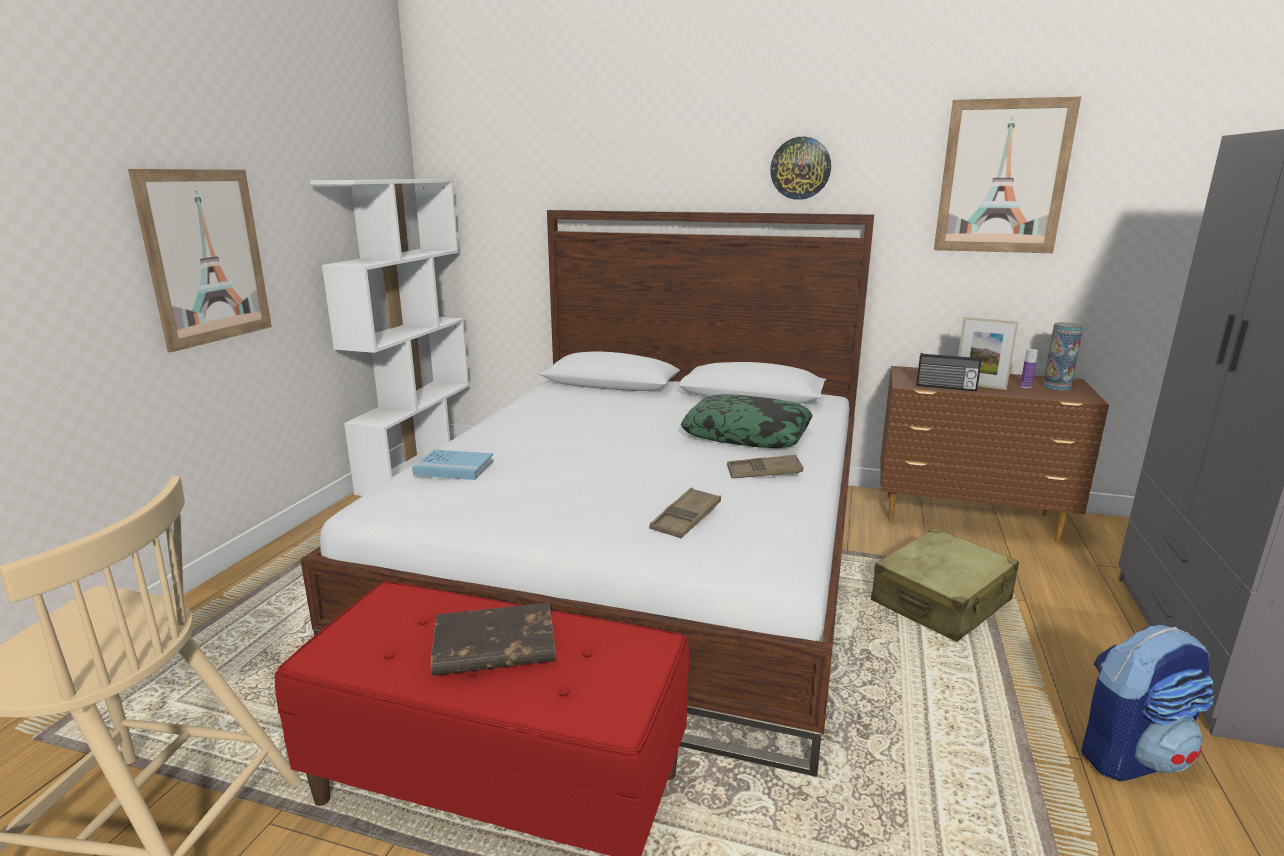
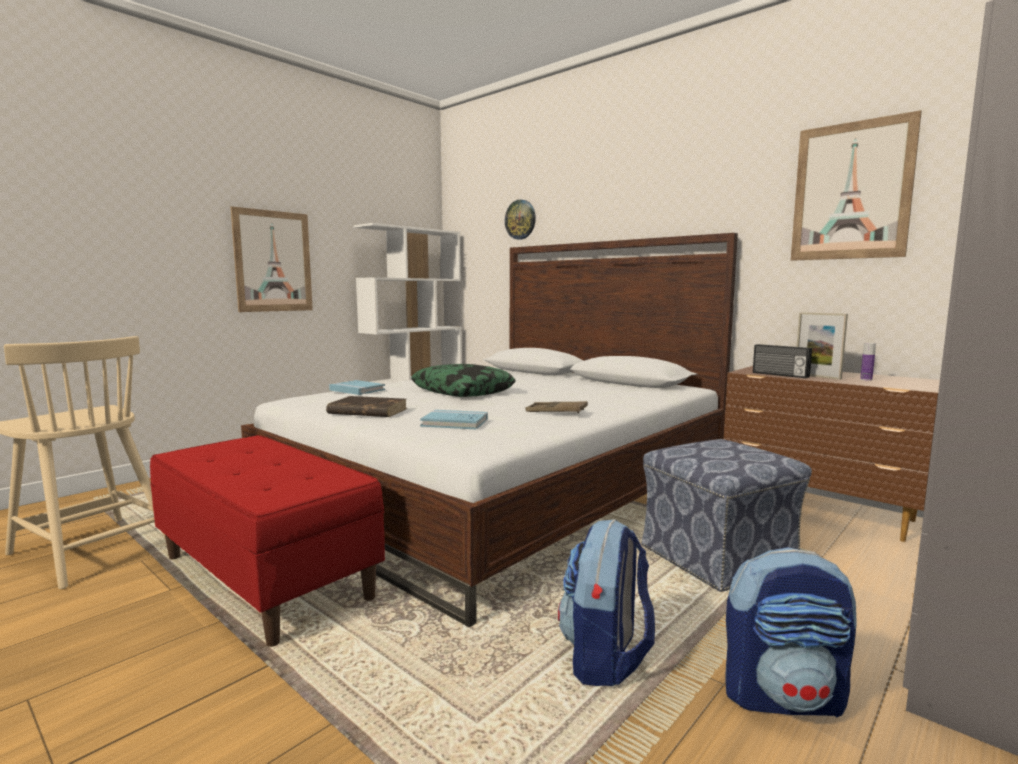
camera: 25 degrees right, 10 degrees down
(493, 646) = (262, 464): brown book -> brown book (367, 411)
(686, 518) = (454, 422): brown tray -> blue book
(747, 434) = (584, 397): pillow -> pillow (463, 391)
(800, 168) = (680, 201): wall clock -> wall clock (520, 219)
(941, 601) = (719, 556): beige suitcase -> ottoman
(970, 766) = (606, 658): none -> backpack
(1056, 387) = (901, 381): vase -> none

